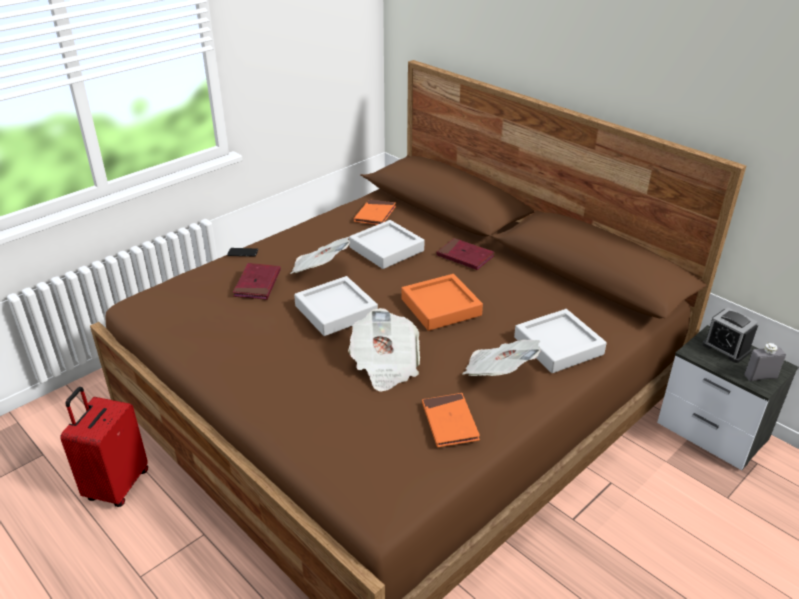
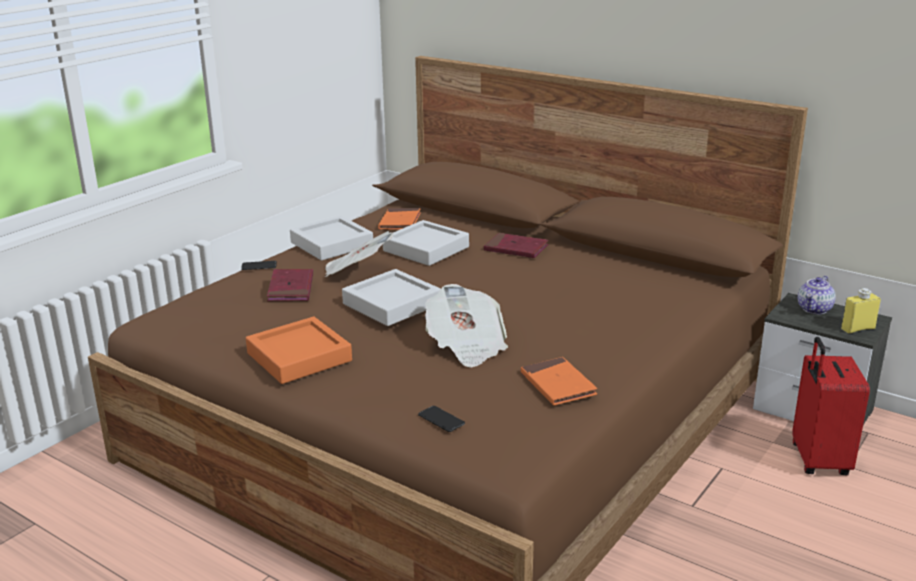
camera: 10 degrees left, 10 degrees down
(116, 485) = (142, 542): red suitcase -> red suitcase (817, 460)
(335, 449) = (441, 419): none -> phone
(441, 307) = (507, 292): orange tray -> orange tray (299, 357)
(498, 373) = (593, 339): newspaper -> none
(558, 346) = (647, 312): grey tray -> grey tray (332, 244)
(726, 348) = (814, 309): alarm clock -> teapot
(760, 376) = (858, 329): grey bottle -> yellow bottle

